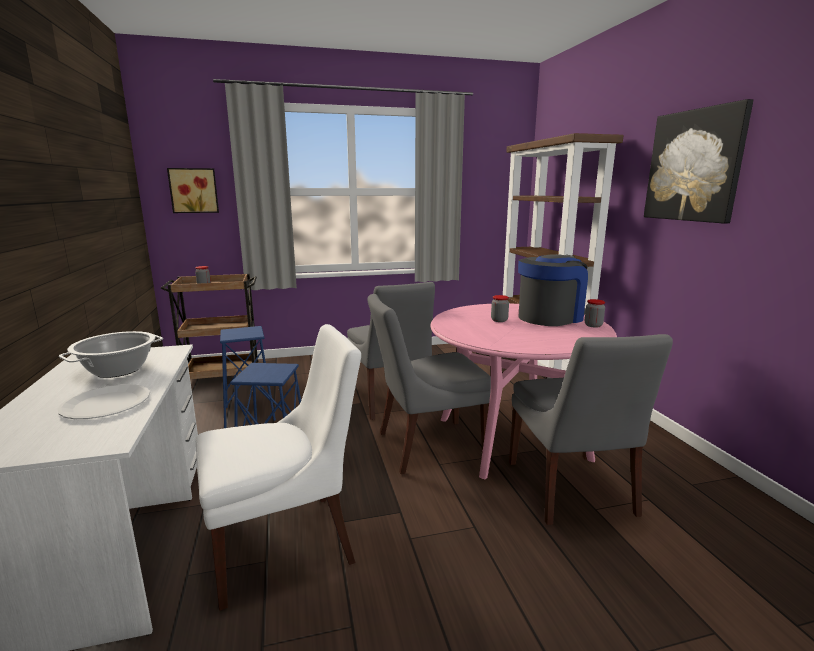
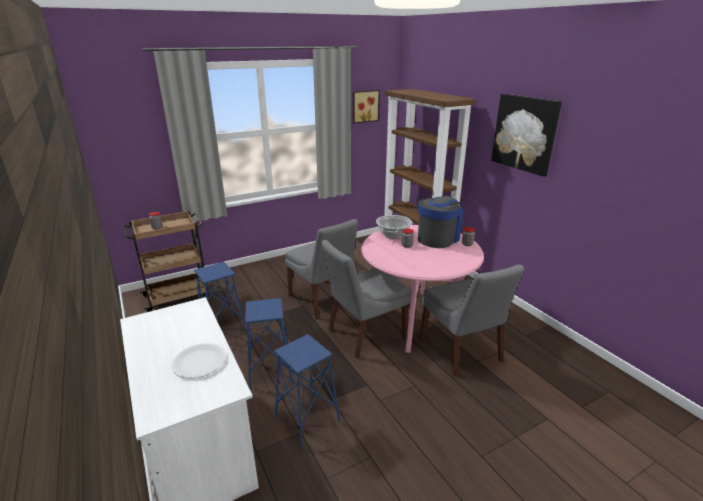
camera: 15 degrees left, 10 degrees up
(118, 370) = (175, 331): cooking pot -> cooking pot (393, 234)
(194, 190) = (131, 144): picture -> picture (365, 106)
(286, 544) = (307, 419): white chair -> blue stool

